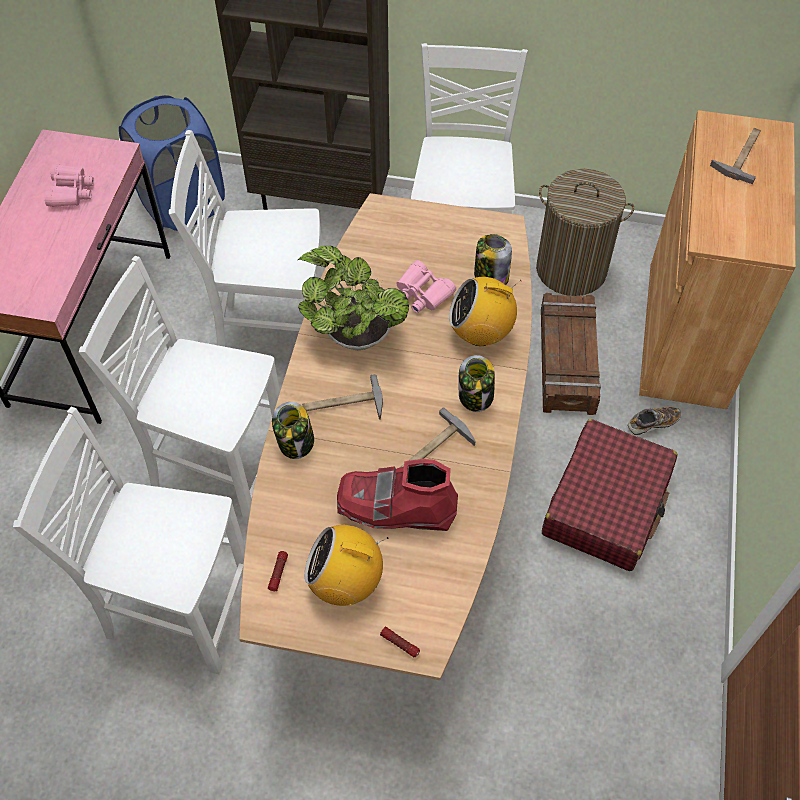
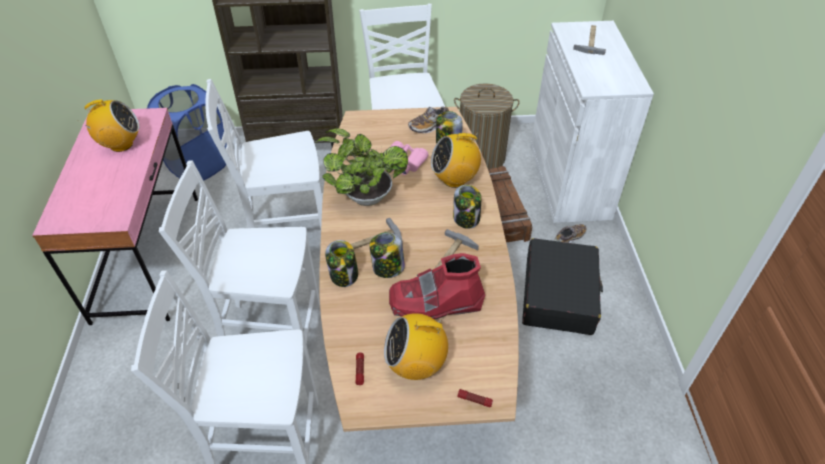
camera: 15 degrees left, 10 degrees down
(70, 191) = (121, 145): pink binoculars -> radio
(352, 445) = (387, 268): none -> jar
(474, 241) = (428, 126): none -> shoe
(606, 504) = (558, 295): red suitcase -> black suitcase
(686, 333) = (569, 181): brown cabinet -> white cabinet

